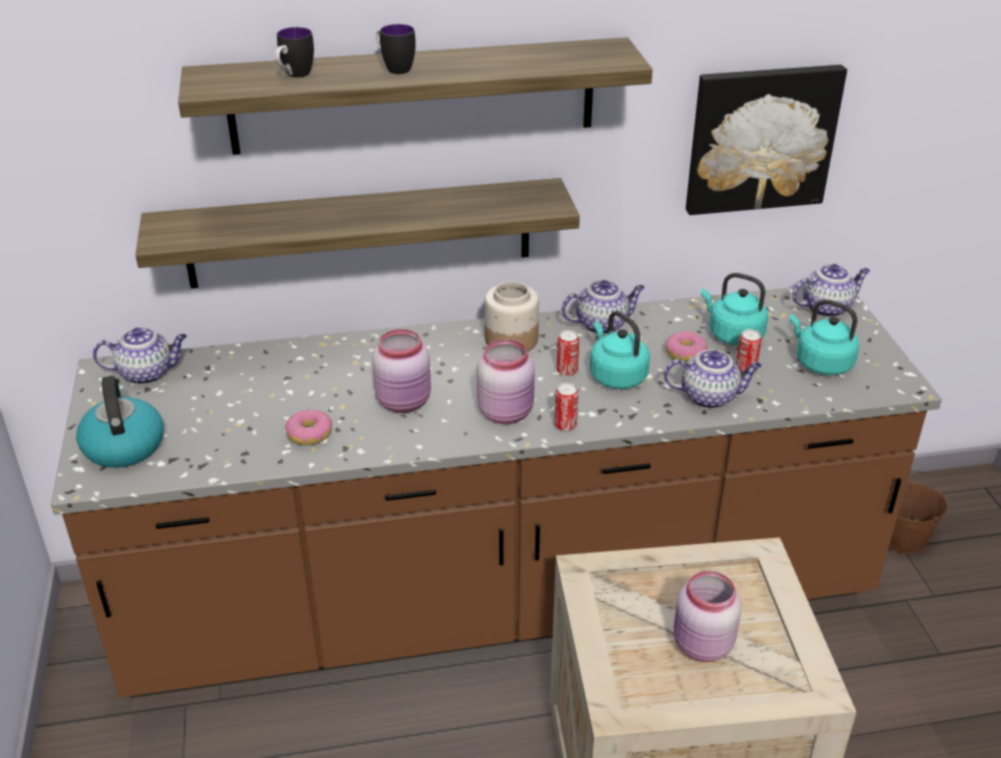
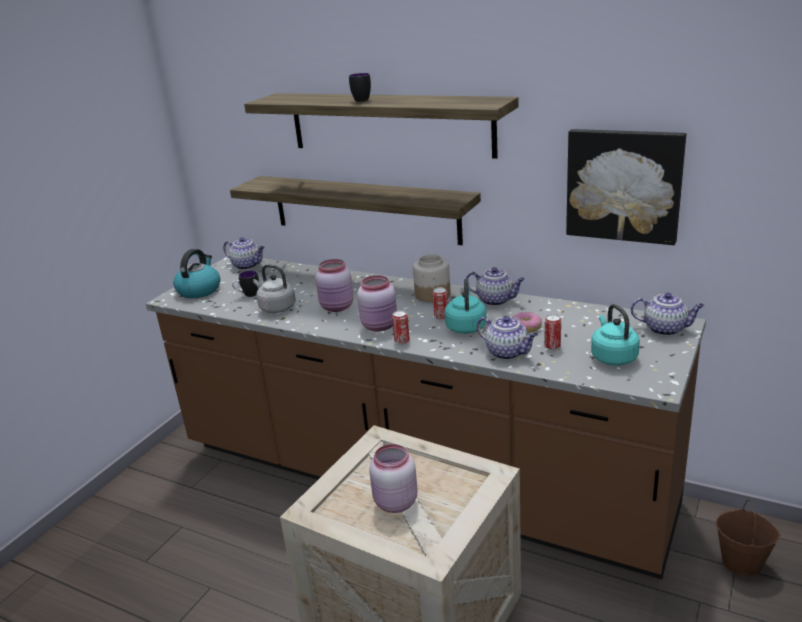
camera: 40 degrees right, 10 degrees down
(294, 76) = (310, 99): mug -> mug (248, 295)
(309, 434) = (276, 308): donut -> grey kettle
(732, 334) = (572, 326): turquoise kettle -> none

